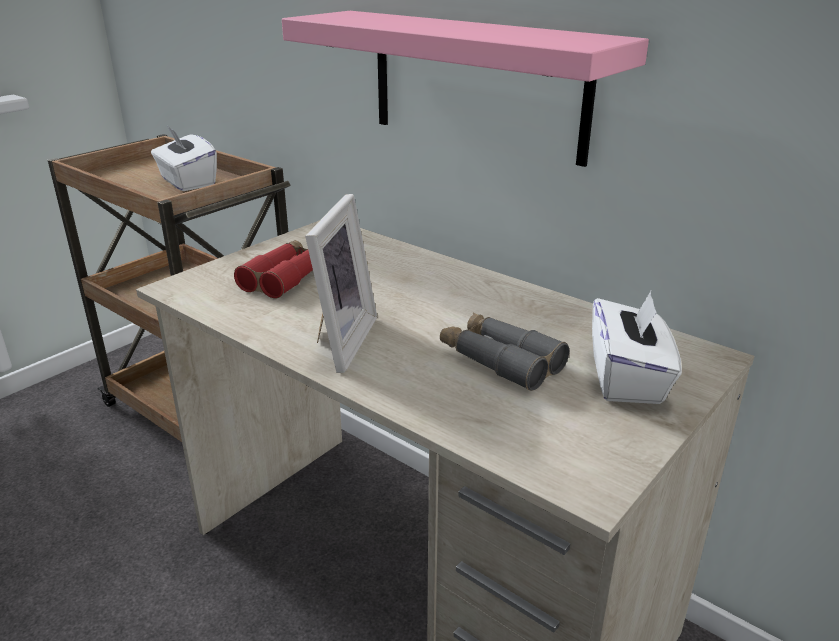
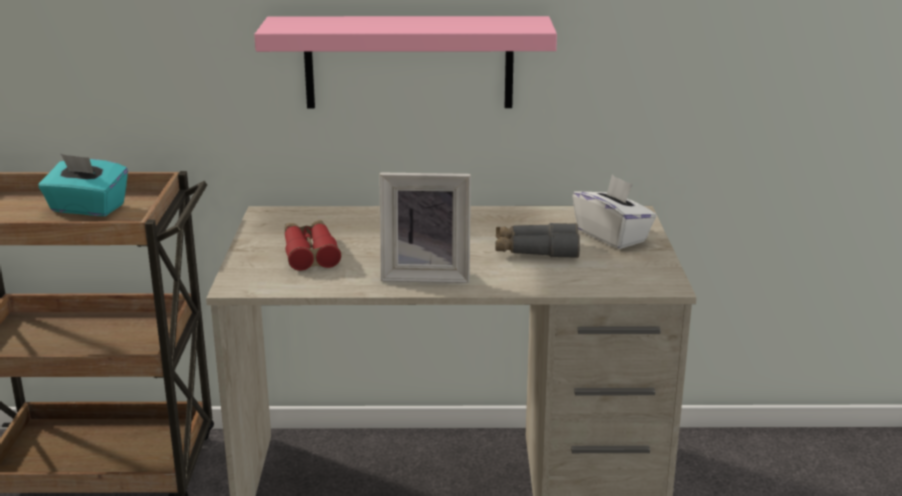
camera: 40 degrees left, 5 degrees down
(187, 182) = (87, 209): white tissue box -> turquoise tissue box
(337, 341) = (426, 274): picture frame -> picture frame turned 120 degrees clockwise

